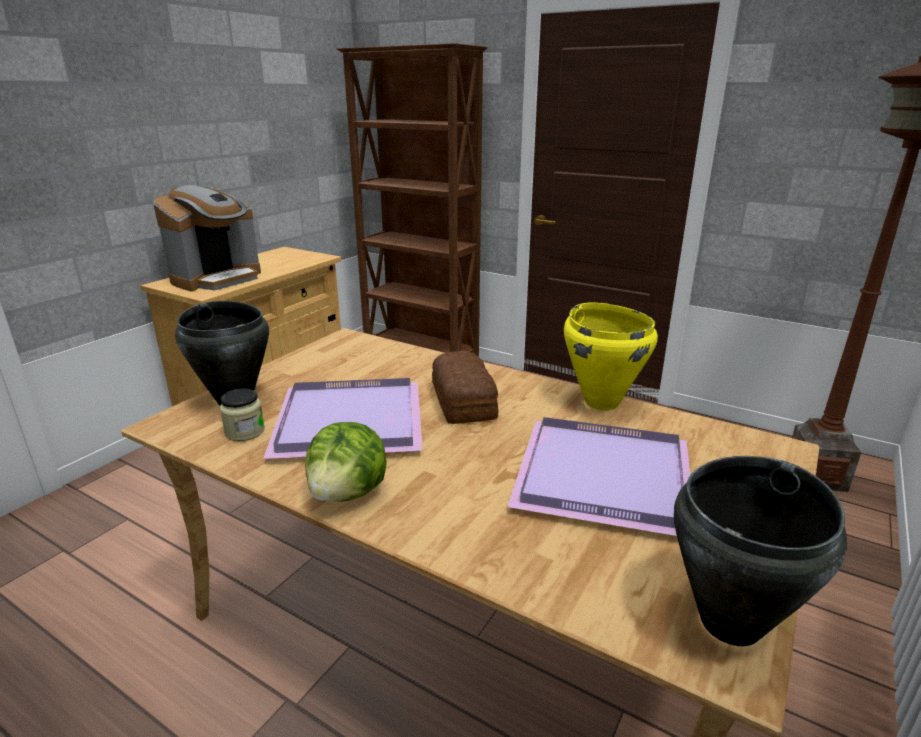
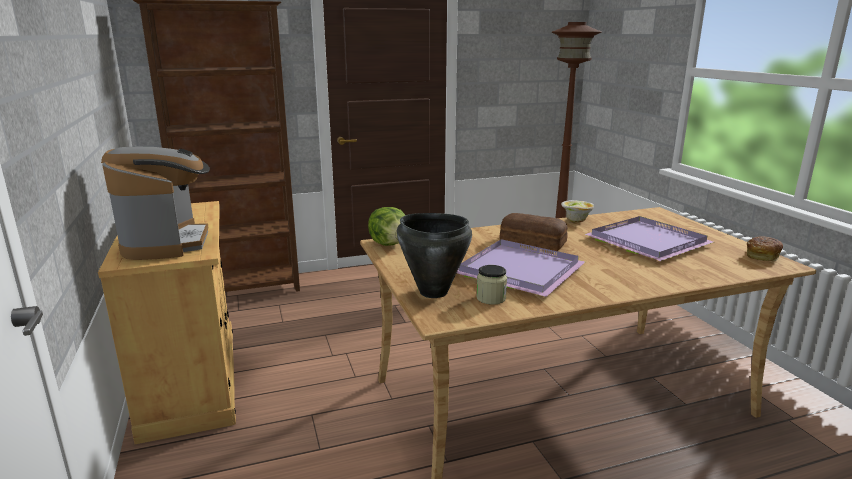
camera: 50 degrees left, 5 degrees down
(349, 493) = (604, 289): lettuce -> lettuce (390, 244)
(601, 402) = (575, 220): yellow cooking pot -> bowl
(732, 622) = (762, 256): black cooking pot -> bread

